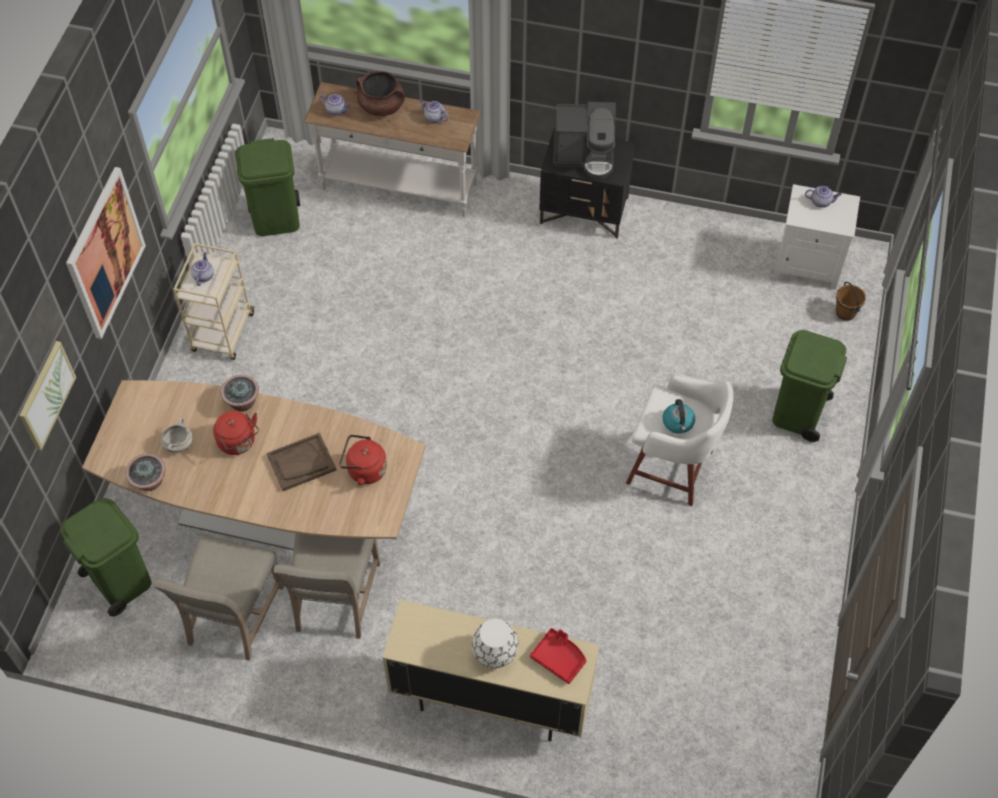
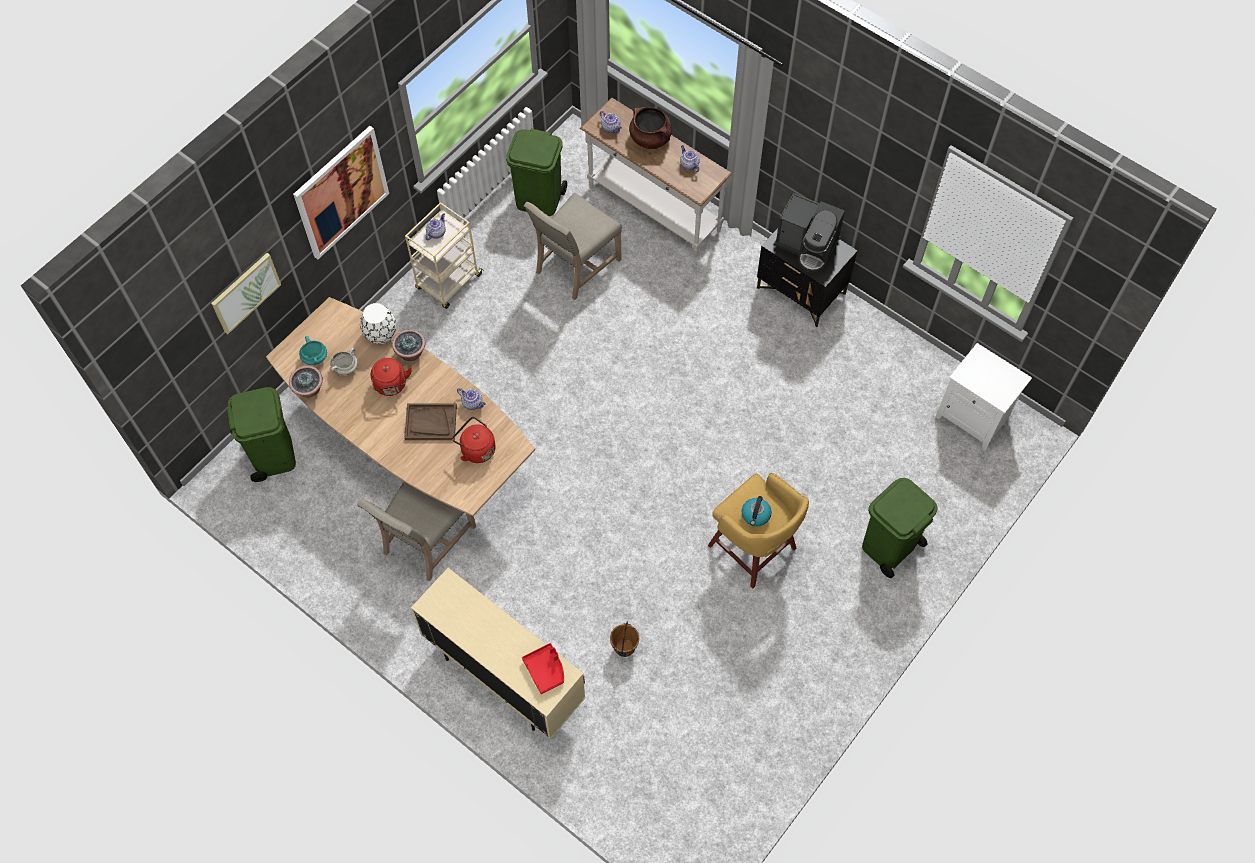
camera: 25 degrees right, 5 degrees up
(139, 447) = (315, 358): none -> turquoise cooking pot
(232, 617) = (341, 521): beige chair -> beige chair (575, 266)
(495, 654) = (497, 644): white vase -> white vase (380, 335)
(672, 469) = (754, 549): white stool -> yellow stool
(821, 202) = (993, 369): teapot -> teapot (473, 403)
(845, 313) = (982, 474): brown bucket -> brown bucket (624, 647)

